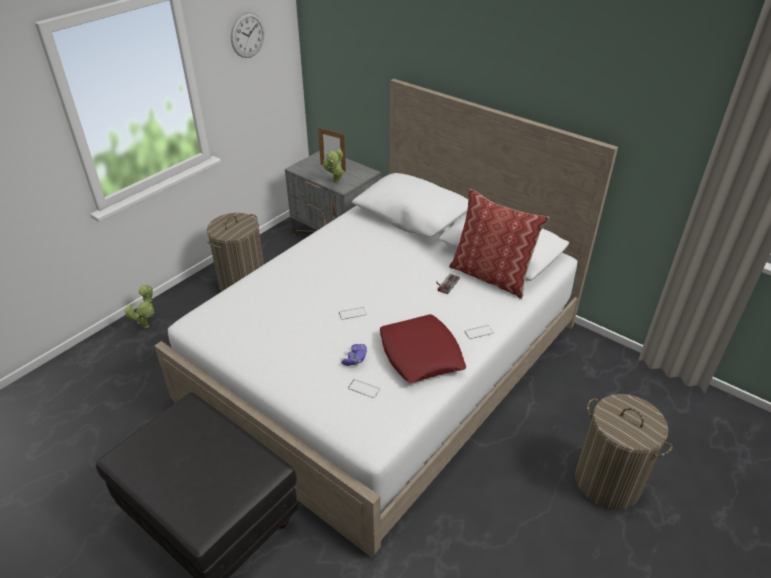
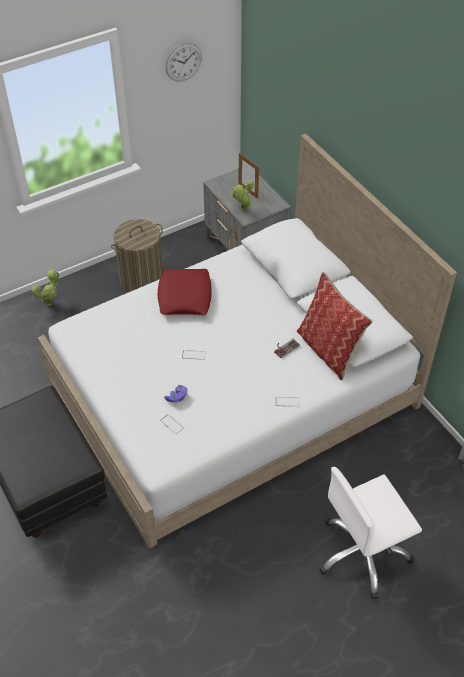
camera: 20 degrees right, 10 degrees up
(421, 354) = (230, 408): red pillow -> red pillow (185, 296)
(607, 481) = (363, 554): laundry basket -> white office chair

